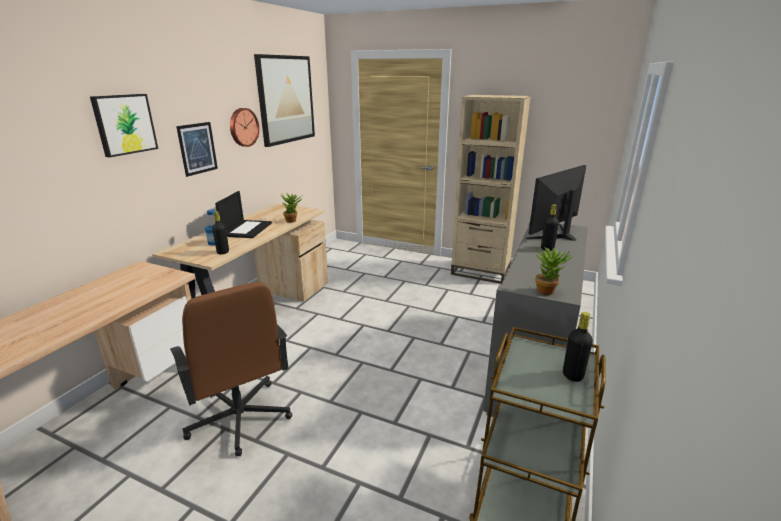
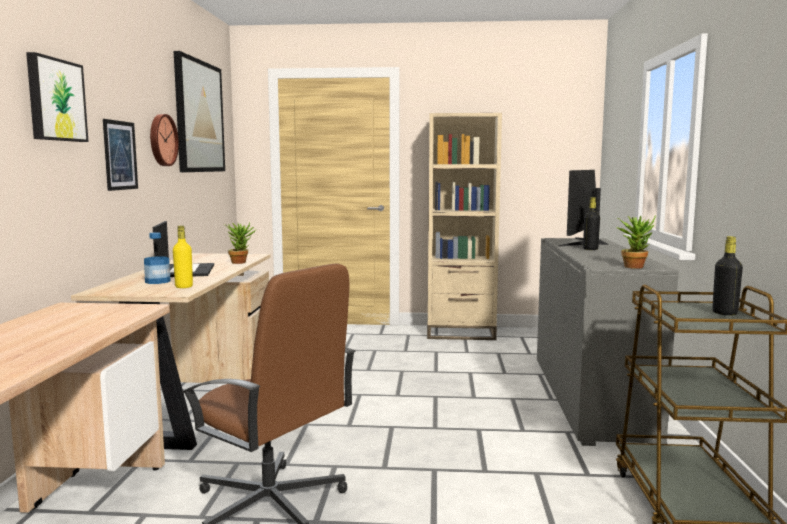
camera: 20 degrees left, 15 degrees down
(223, 252) = (184, 287): black bottle -> yellow bottle

